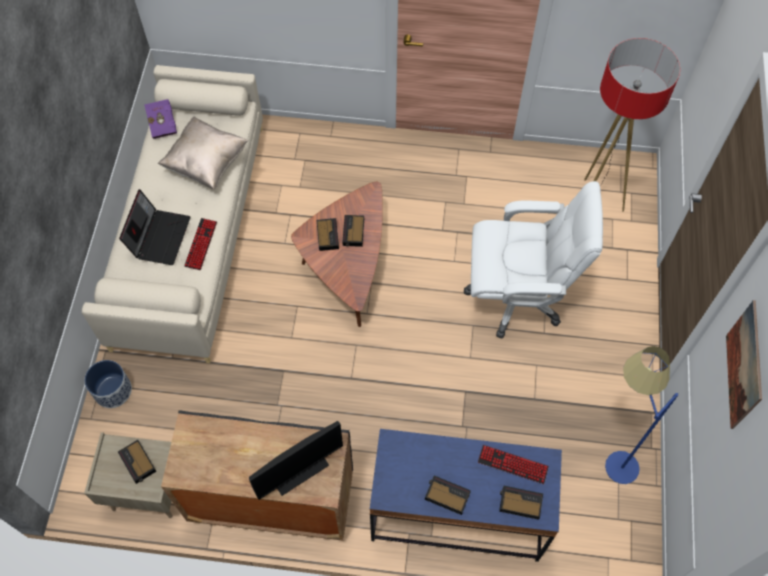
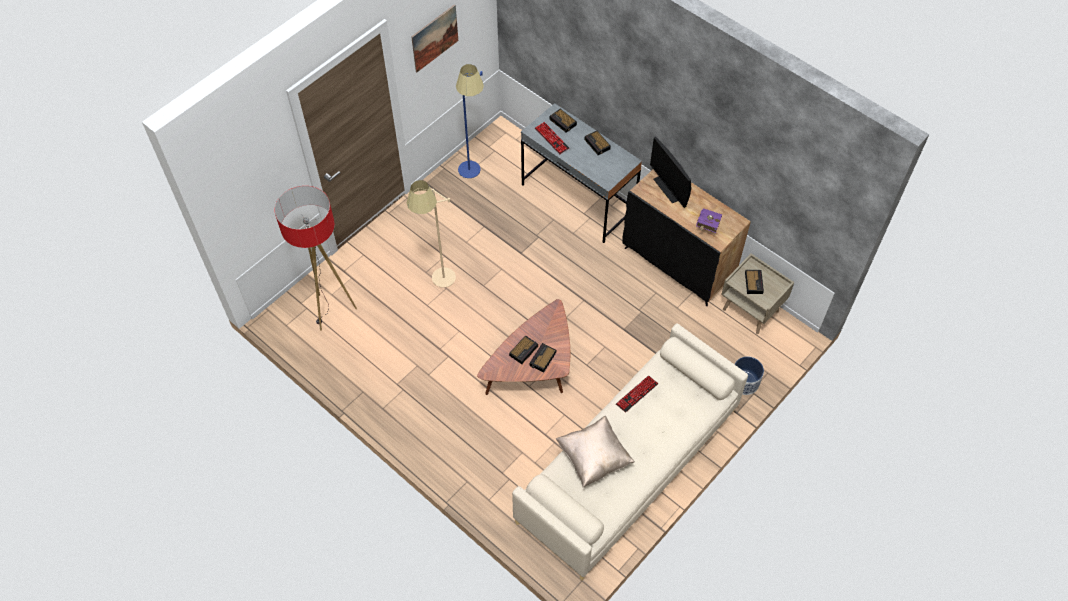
camera: 145 degrees left, 5 degrees down
(159, 236) = (663, 418): laptop -> none
(163, 123) = (607, 515): purple book -> purple book (707, 226)
(299, 470) = (669, 188): monitor -> monitor turned 120 degrees counterclockwise
(457, 514) = (578, 199): blue desk -> grey desk
(517, 295) = (439, 286): white office chair -> beige floor lamp

